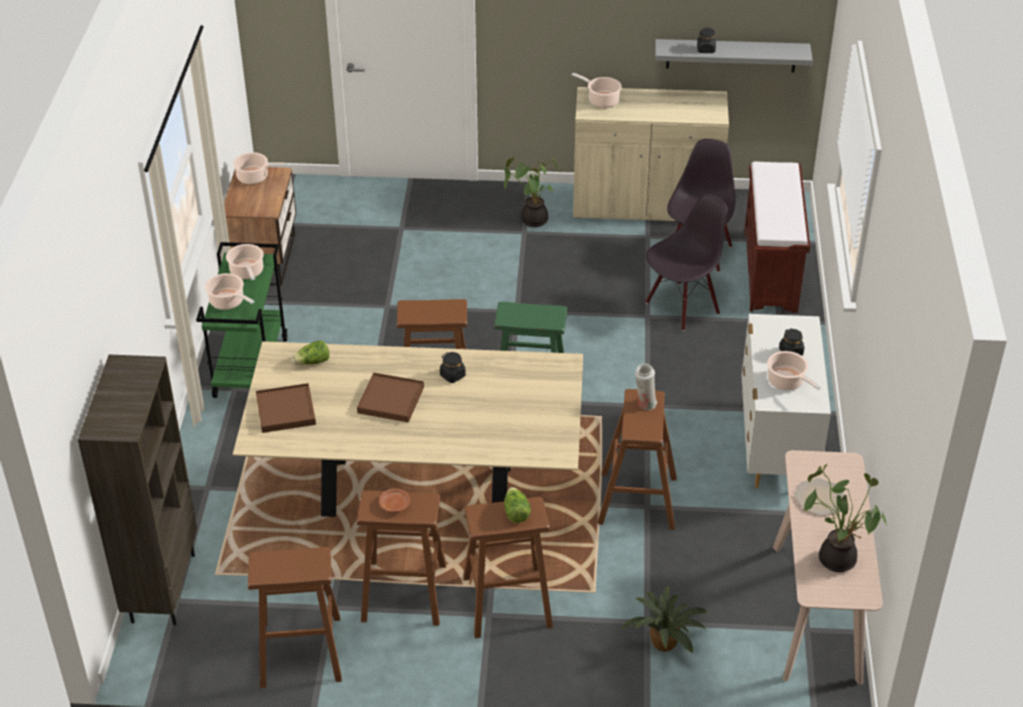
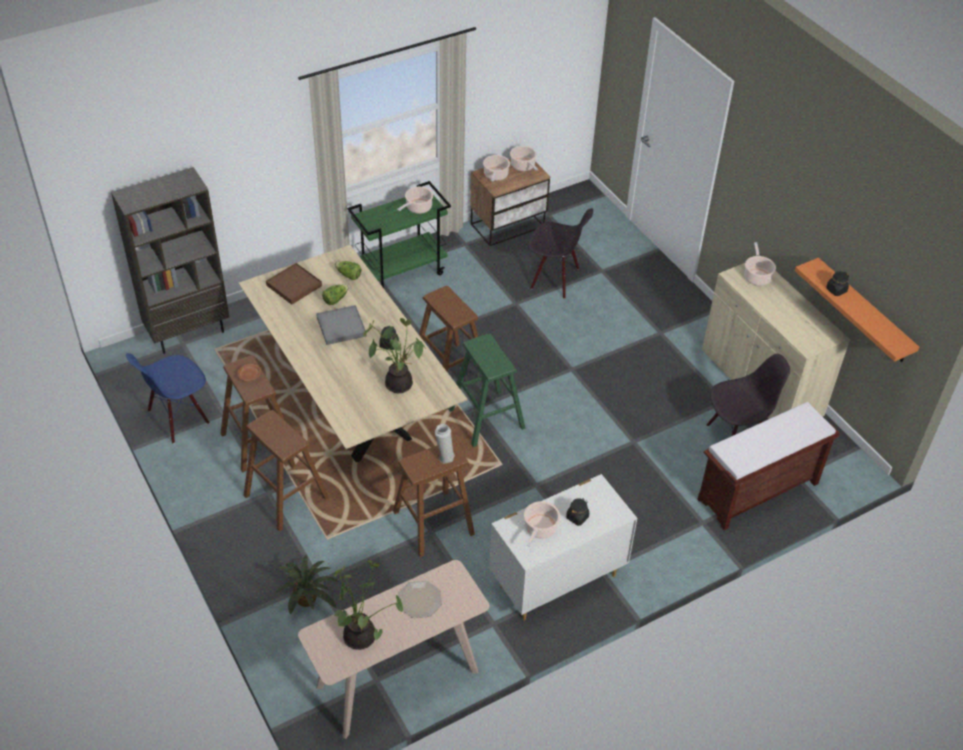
camera: 55 degrees right, 5 degrees up
(228, 302) = (382, 214): cooking pot -> cooking pot (495, 176)
(300, 651) = (178, 418): brown stool -> blue chair
(391, 400) = (341, 327): brown tray -> grey tray
(515, 512) = (283, 437): lettuce -> lettuce (335, 299)
(532, 219) = (678, 330): potted plant -> potted plant (398, 382)
(682, 307) = (663, 457): black chair -> black chair (554, 279)
(731, 55) = (863, 312): grey shelf -> orange shelf

